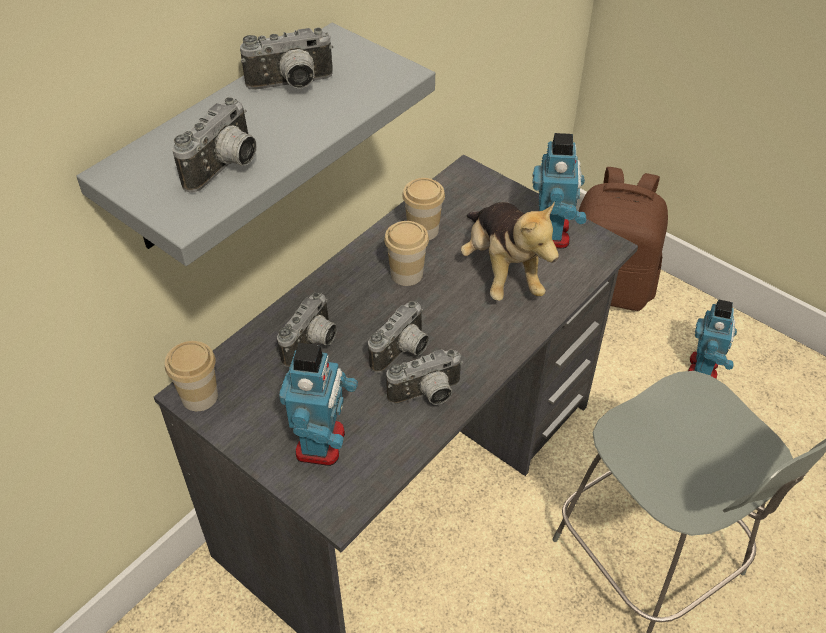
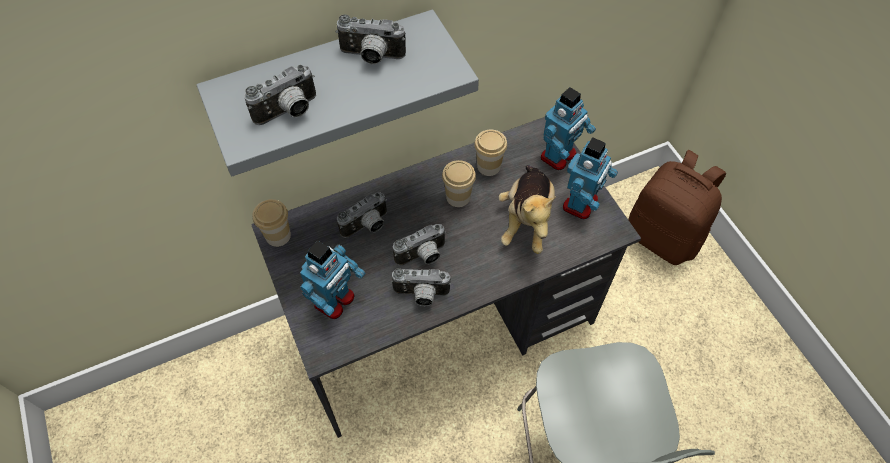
camera: 25 degrees right, 10 degrees up
(704, 368) = (701, 330): toy robot -> toy robot (559, 156)

